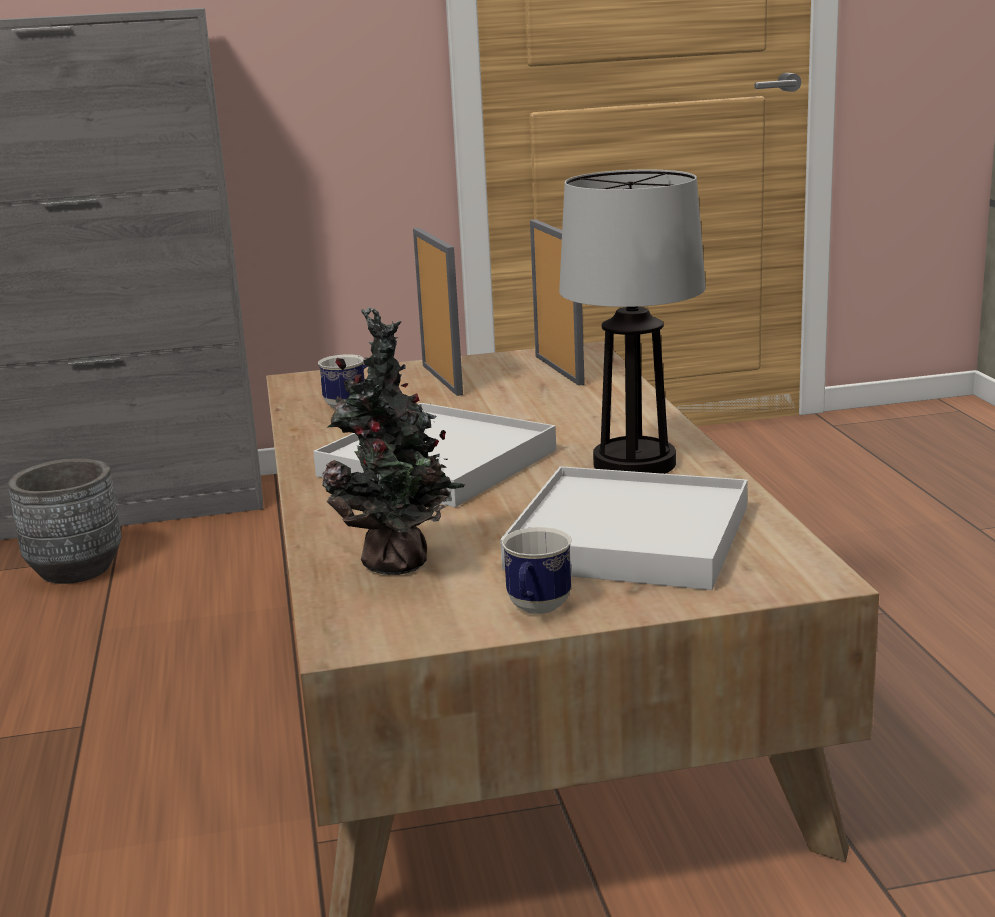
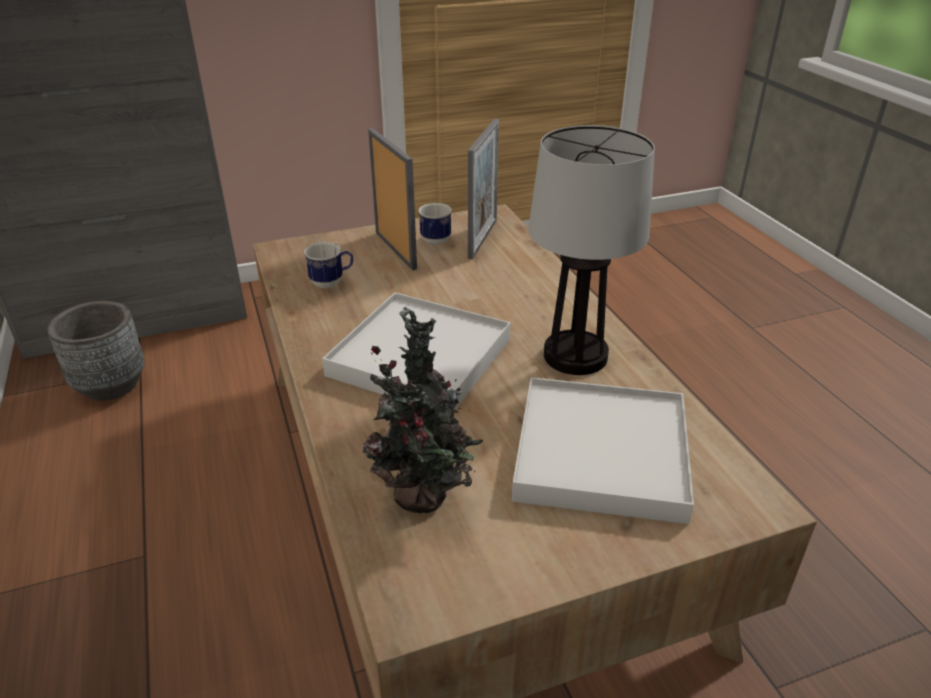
camera: 10 degrees left, 15 degrees up
(536, 609) = (556, 557): mug -> mug (435, 243)
(559, 370) = (482, 239): picture frame -> picture frame turned 45 degrees clockwise

